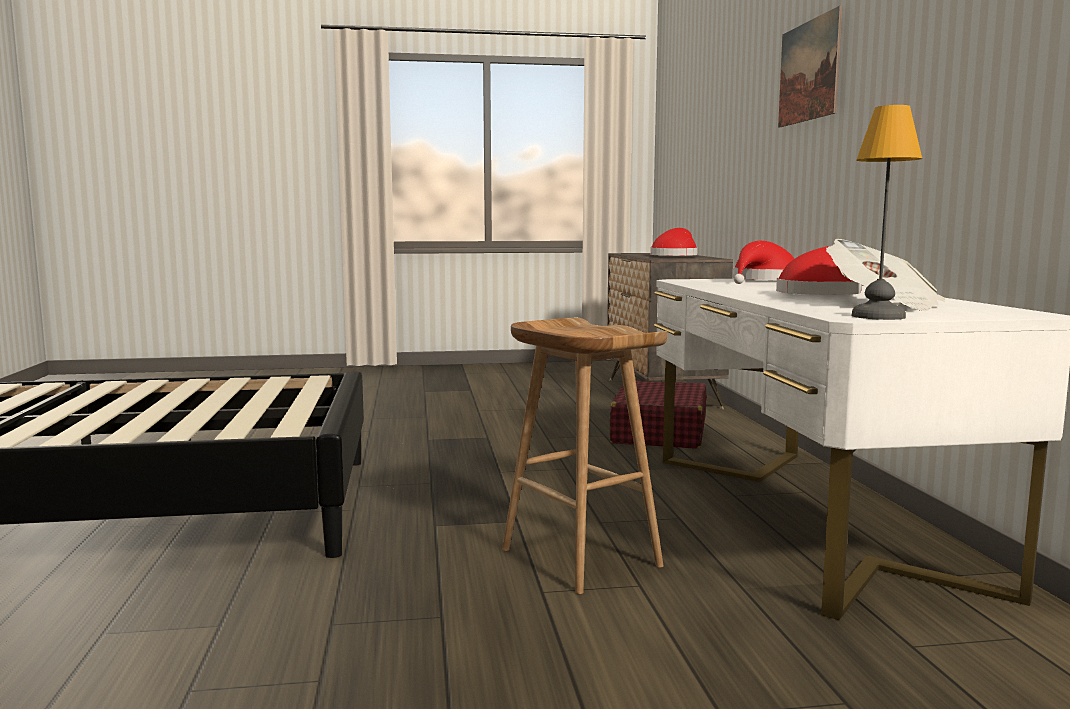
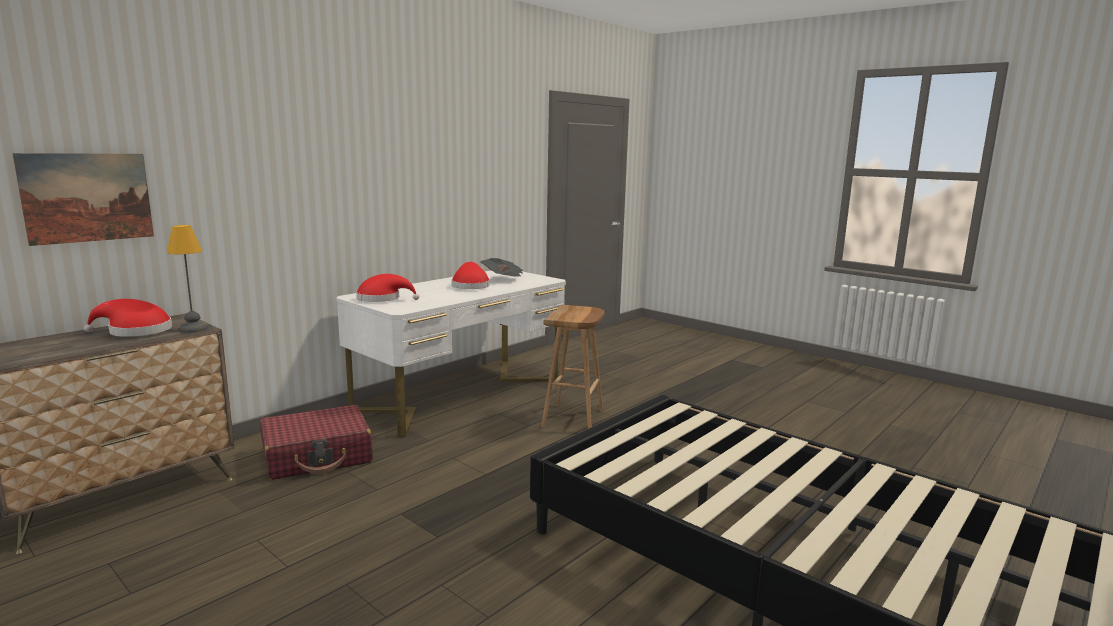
camera: 130 degrees left, 5 degrees up
(809, 71) = (292, 153): picture -> picture (87, 197)
(878, 316) = (545, 278): table lamp -> table lamp (194, 329)

